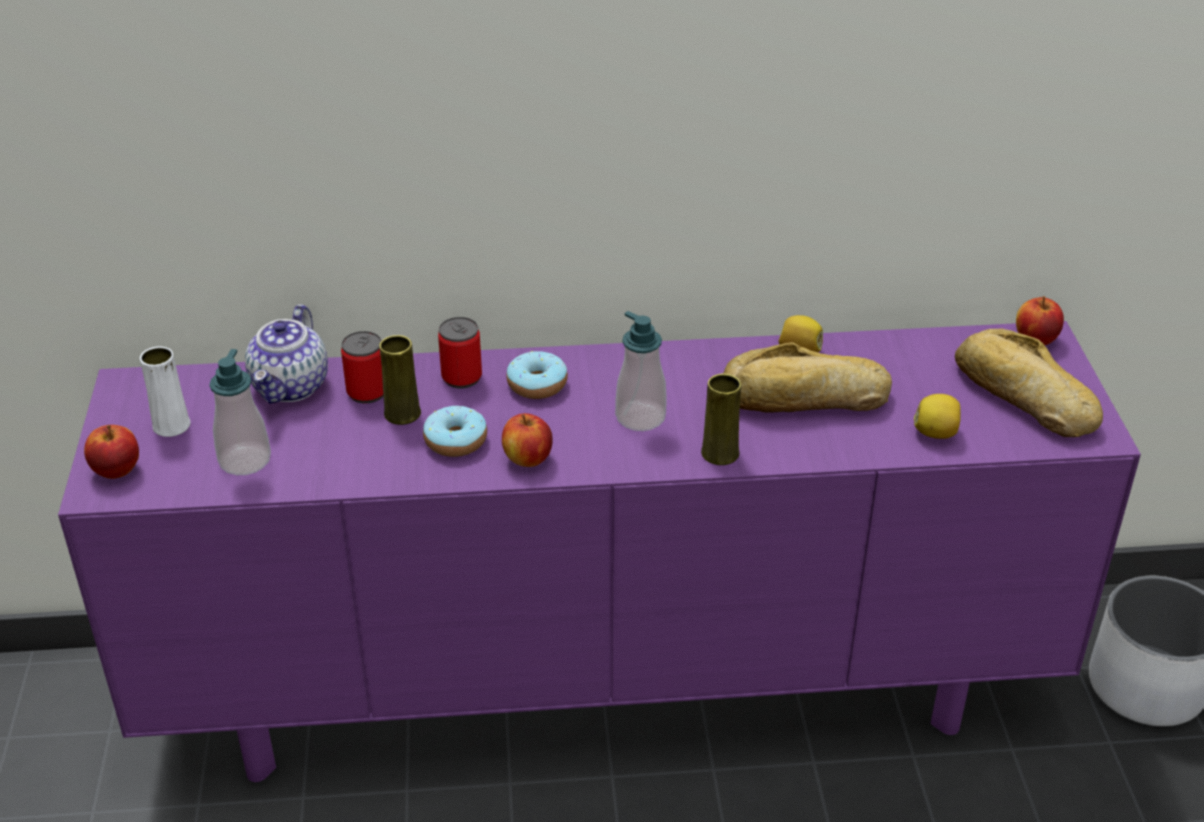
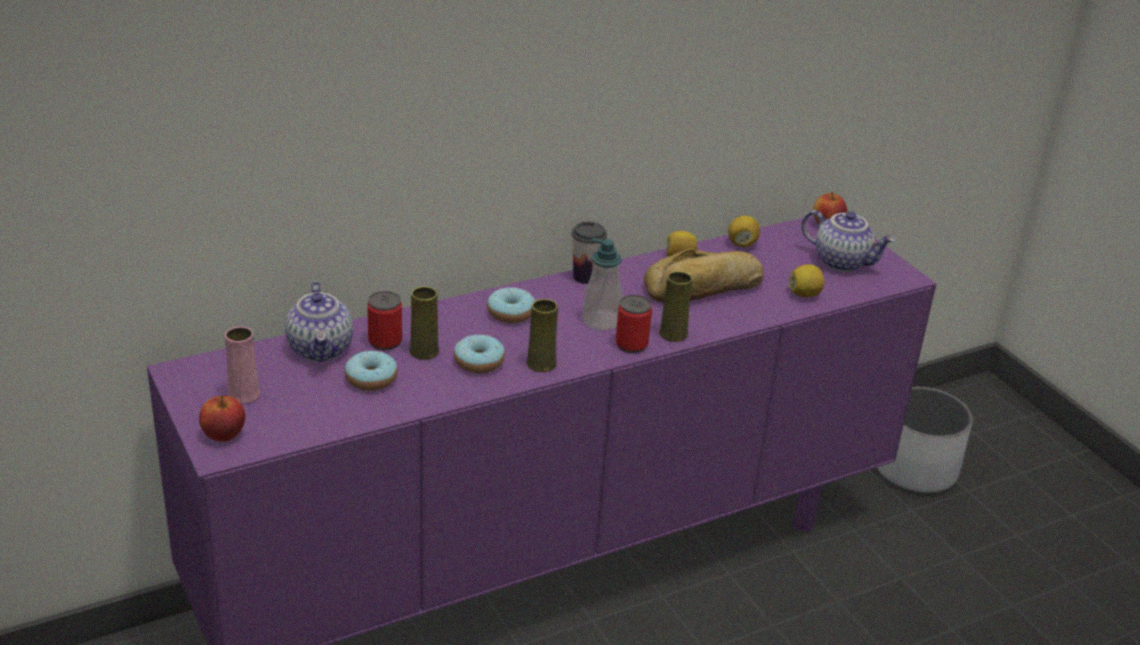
camera: 25 degrees left, 5 degrees down
(171, 425) = (244, 394): white vase -> pink vase
(245, 460) = (324, 407): soap dispenser -> none
(319, 436) = (371, 379): none -> donut
(461, 377) = (450, 318): can -> can (631, 345)
(528, 459) = (541, 364): apple -> yellow vase
(662, 354) = (586, 277): none -> cup
(897, 346) = (742, 244): none -> lemon
(1022, 396) = (842, 262): bread -> teapot

